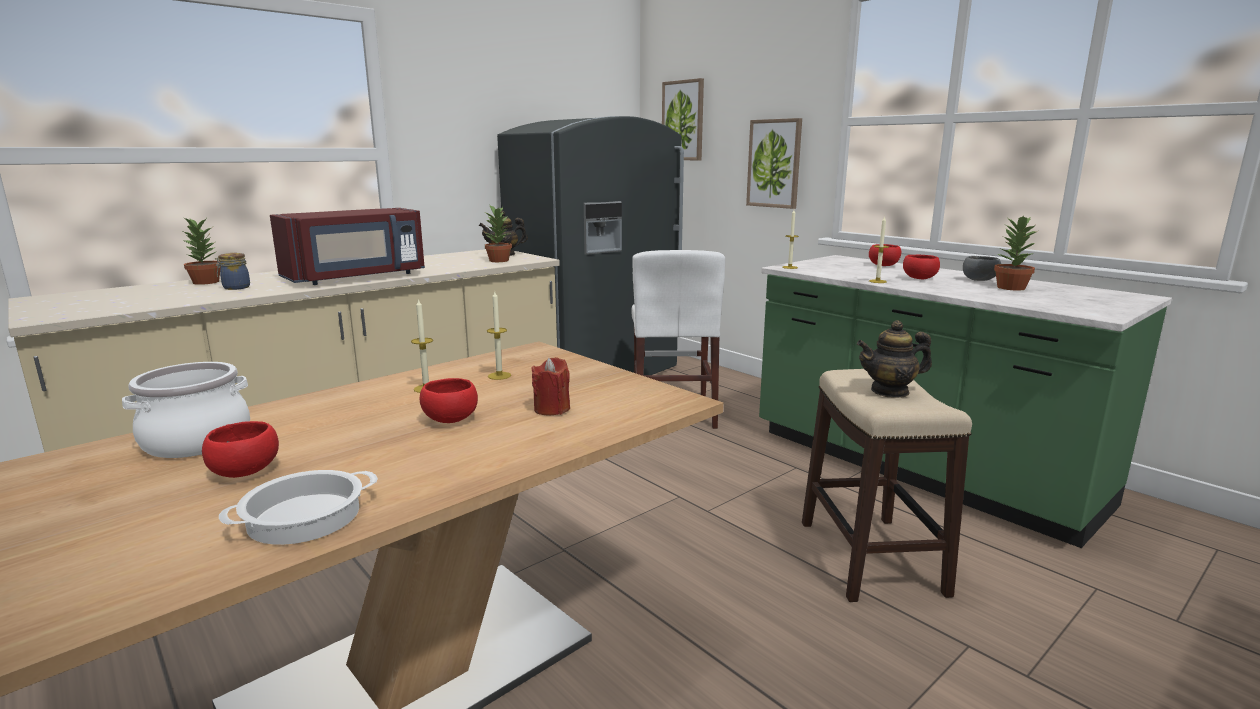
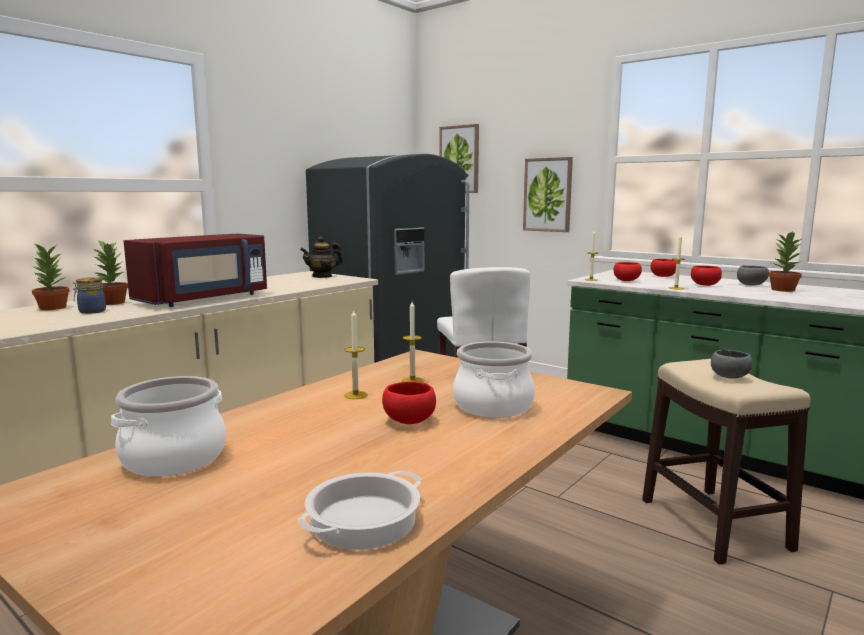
camera: 10 degrees left, 5 degrees down
(247, 471) = (258, 482): red bowl -> red bowl (627, 280)
(499, 260) = (324, 281): potted plant -> potted plant (113, 302)
(552, 409) = (492, 406): red candle -> cooking pot
(890, 391) = (730, 377): teapot -> grey bowl

